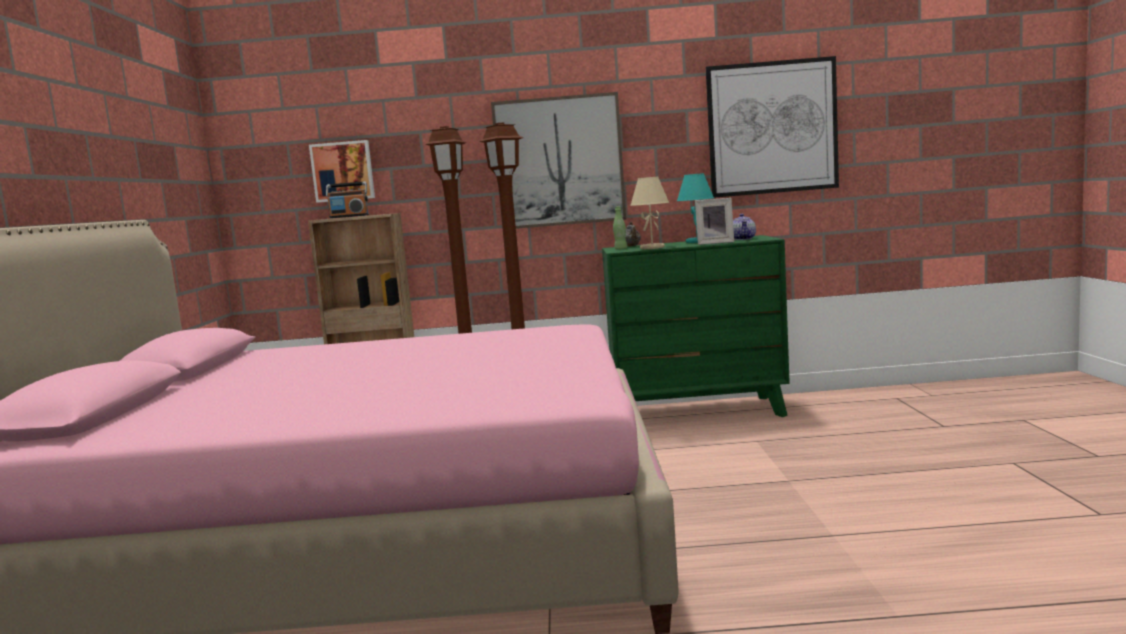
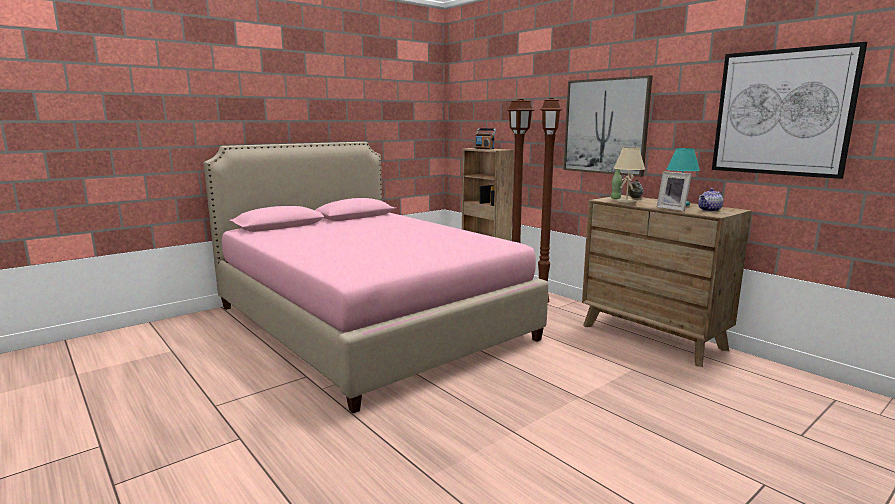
camera: 50 degrees right, 5 degrees up
(343, 171) = (493, 120): picture -> none
(697, 412) = (652, 337): green dresser -> brown dresser

